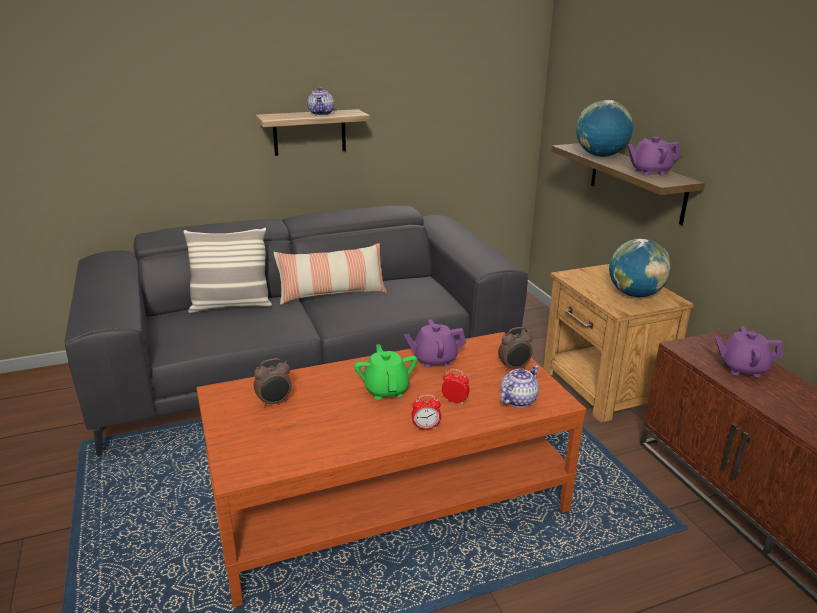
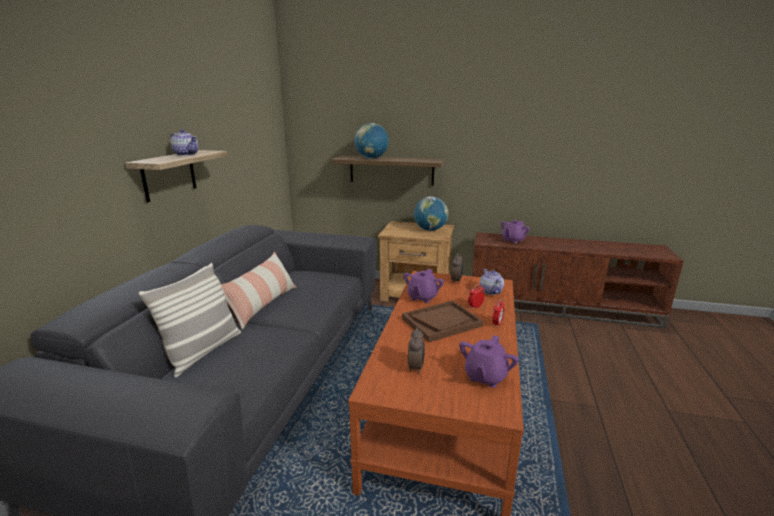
camera: 55 degrees left, 5 degrees down
(386, 389) = (441, 322): green teapot -> brown tray
(649, 172) = (414, 159): purple teapot -> purple teapot (485, 377)

